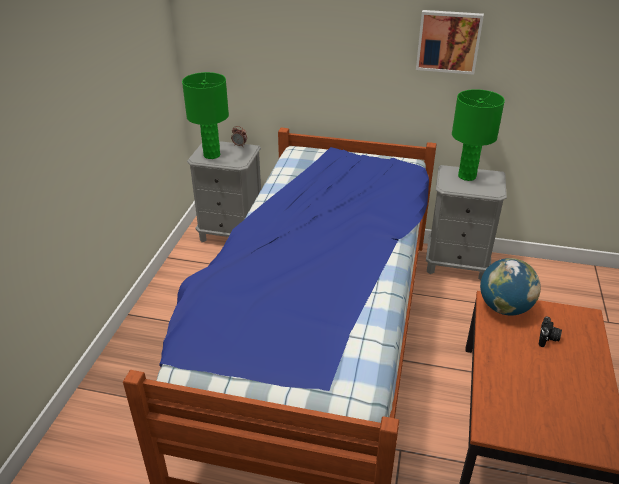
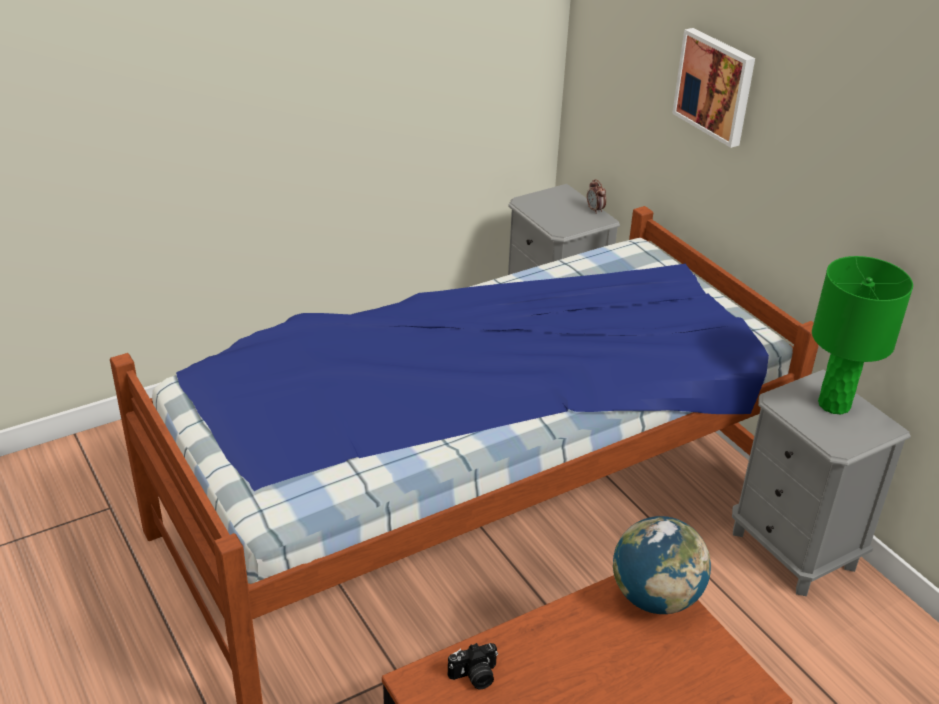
camera: 45 degrees right, 0 degrees up
(211, 155) = (545, 205): green table lamp -> none
(448, 41) = (869, 164): picture -> picture (716, 86)
(548, 338) = (649, 668): camera -> camera (474, 677)

